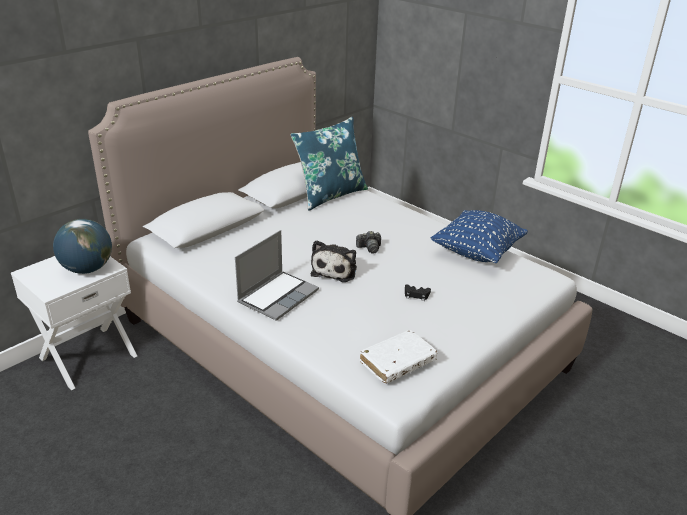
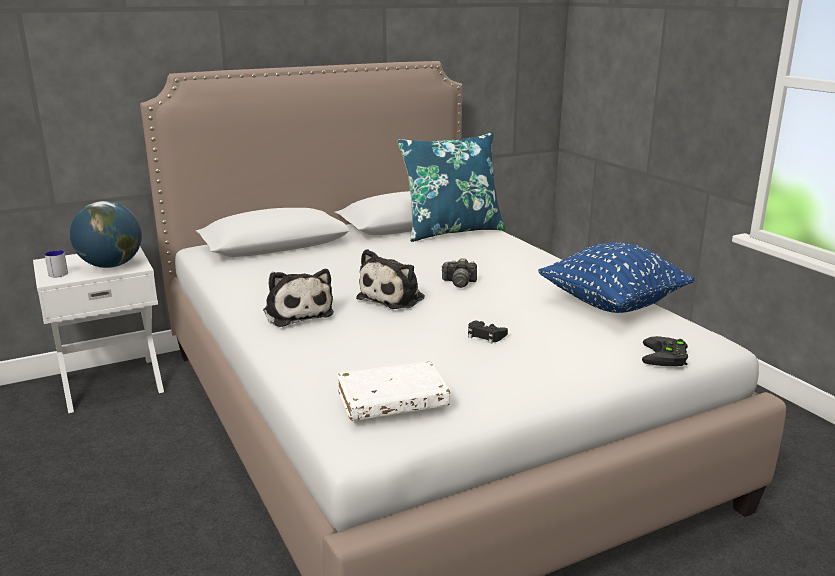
camera: 20 degrees right, 10 degrees down
(47, 284) = (56, 273): none -> mug
(278, 296) = (297, 312): laptop -> plush toy
(531, 293) = (666, 357): none -> black game controller

